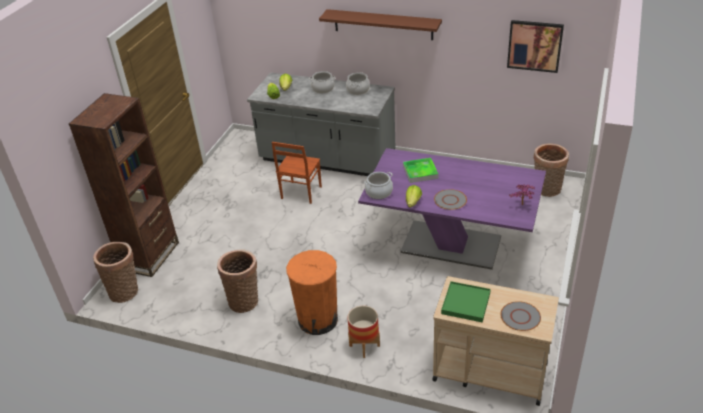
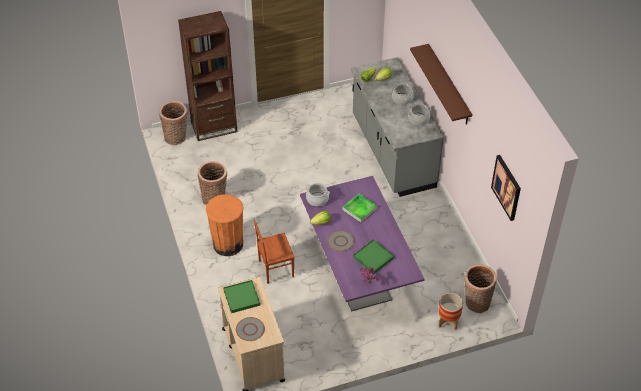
camera: 50 degrees right, 10 degrees up
(300, 193) = (340, 160): brown chair -> brown chair (275, 268)
(364, 346) = (225, 280): planter -> planter (448, 321)
(491, 189) = (373, 258): none -> green tray

